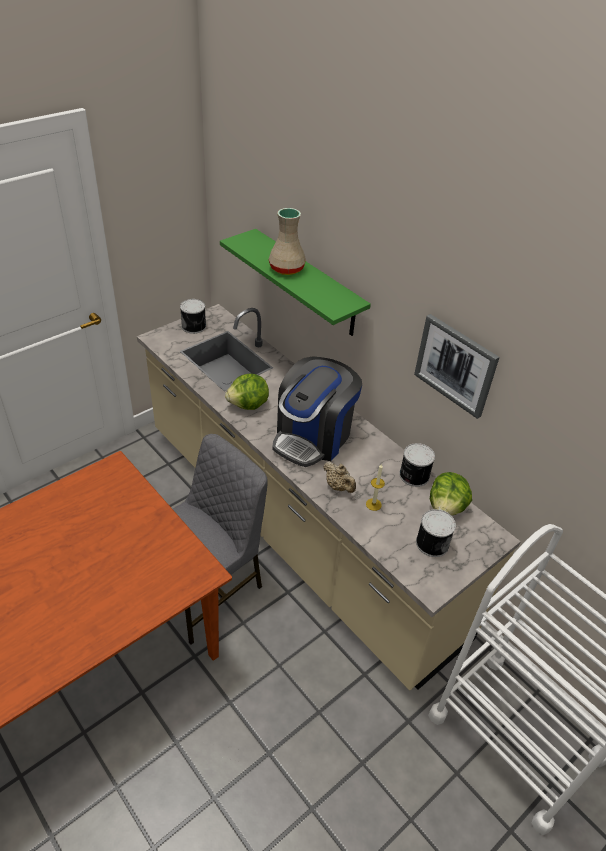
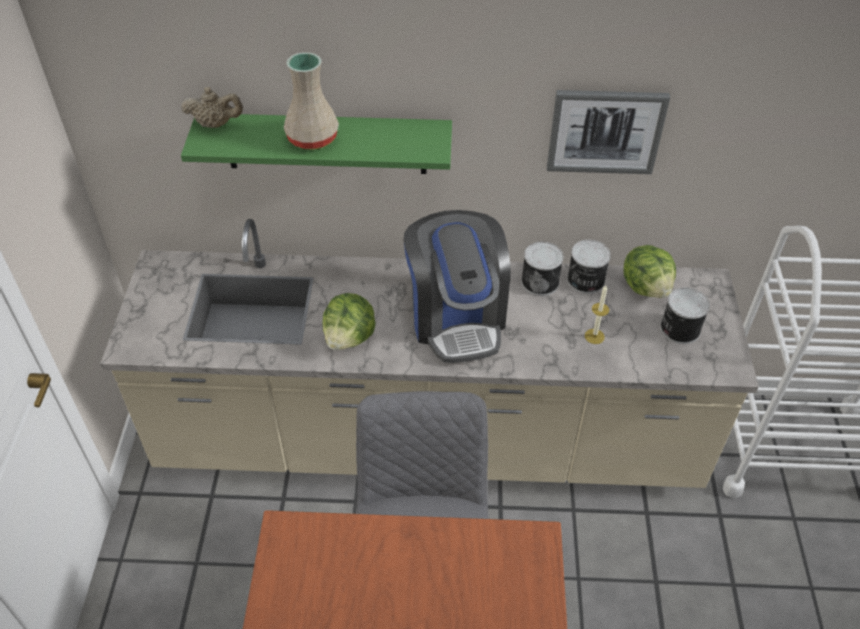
camera: 45 degrees left, 5 degrees up
(194, 326) = (154, 297): can -> can (540, 281)
(338, 487) = (546, 346): beige teapot -> beige teapot (215, 124)

